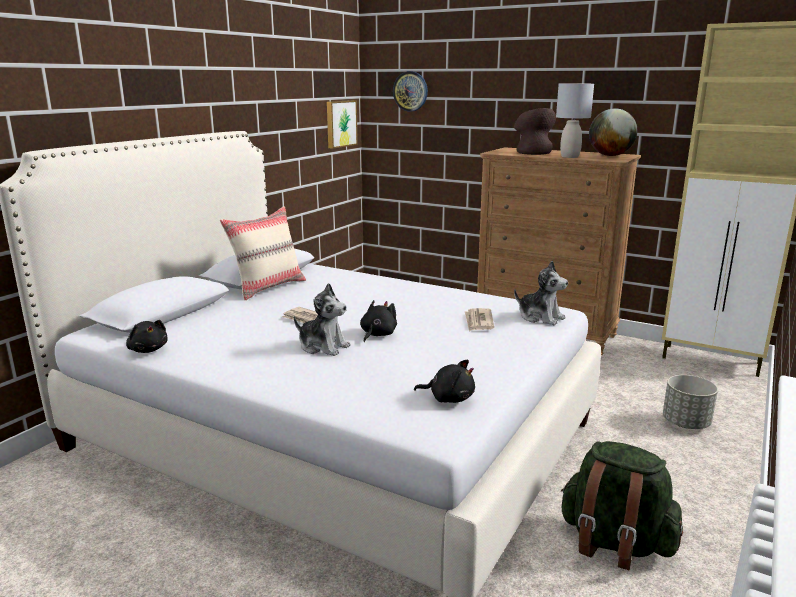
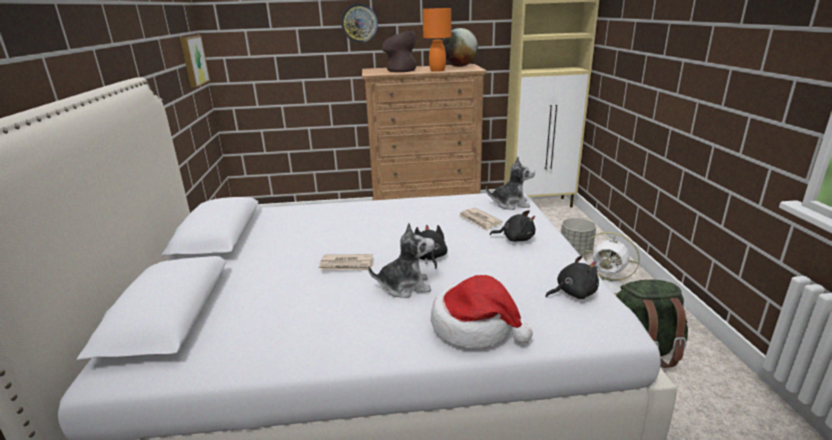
camera: 35 degrees left, 5 degrees up
(148, 350) = (228, 363): black plush toy -> black plush toy (515, 239)
(268, 287) = (248, 244): beige pillow -> none
(323, 387) = (475, 326): none -> hat
(410, 91) = (257, 23): wall clock -> wall clock (359, 23)
(570, 157) = (437, 70): grey table lamp -> orange table lamp
(677, 470) = (608, 285): none -> white fan

